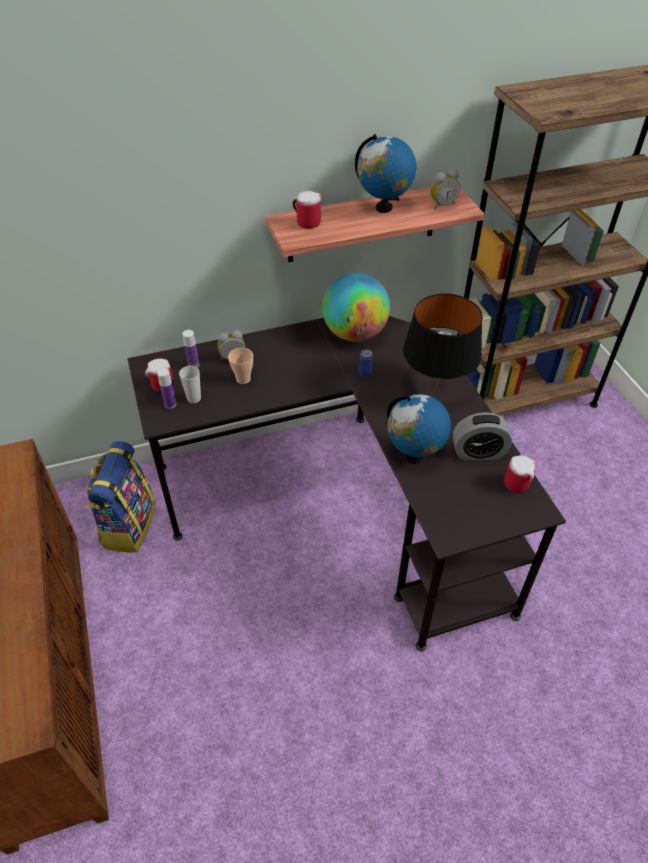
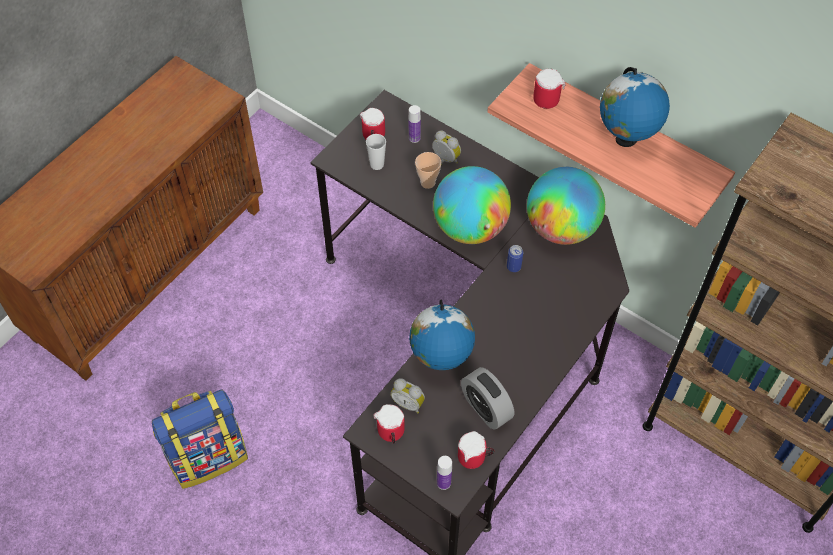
camera: 55 degrees right, 10 degrees up
(128, 525) = (314, 218): backpack -> backpack (208, 455)
(170, 404) = (357, 153): bottle -> bottle (443, 482)
(308, 378) = (470, 227): none -> globe
(436, 389) = (541, 334): black table lamp -> none
(441, 205) = (677, 181): alarm clock -> alarm clock (408, 403)
(460, 524) = (390, 434): none -> mug

